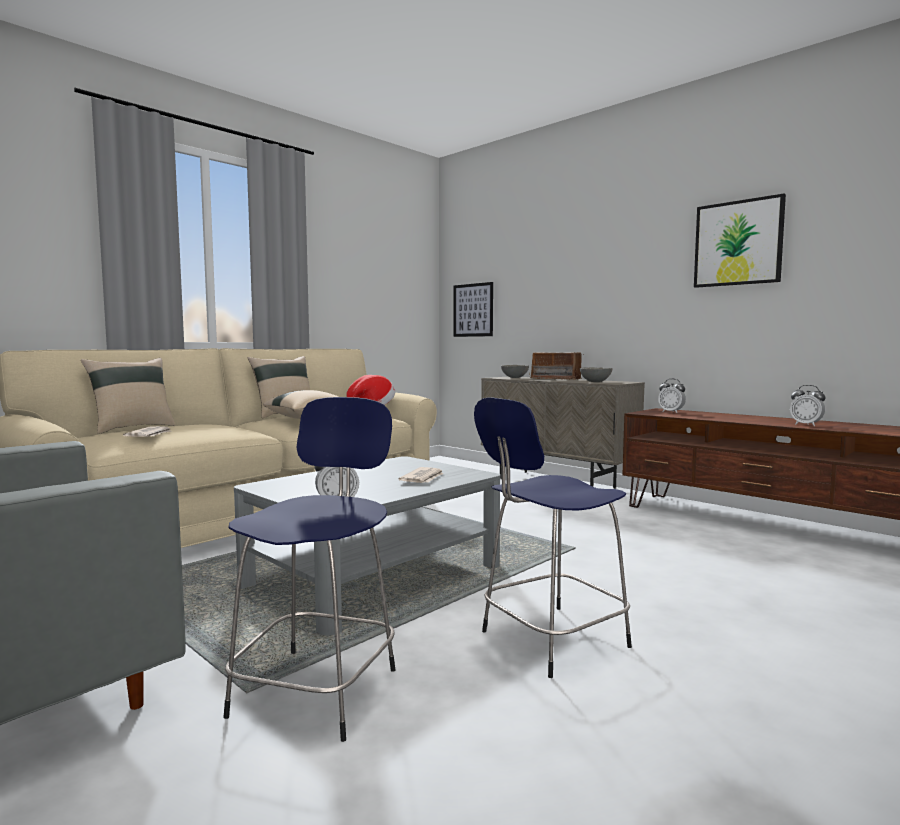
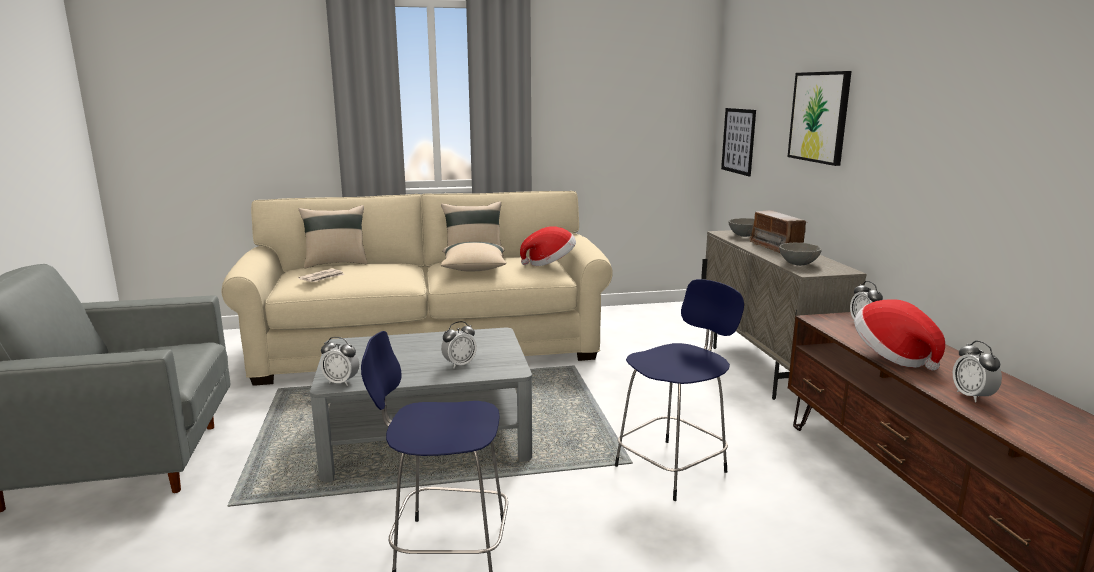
camera: 35 degrees right, 10 degrees up
(319, 688) = (262, 521): blue stool -> blue stool (673, 467)
(423, 478) = (459, 364): newspaper -> alarm clock
(726, 419) = (892, 356): none -> hat
(738, 243) = (988, 101): picture -> picture (819, 117)

